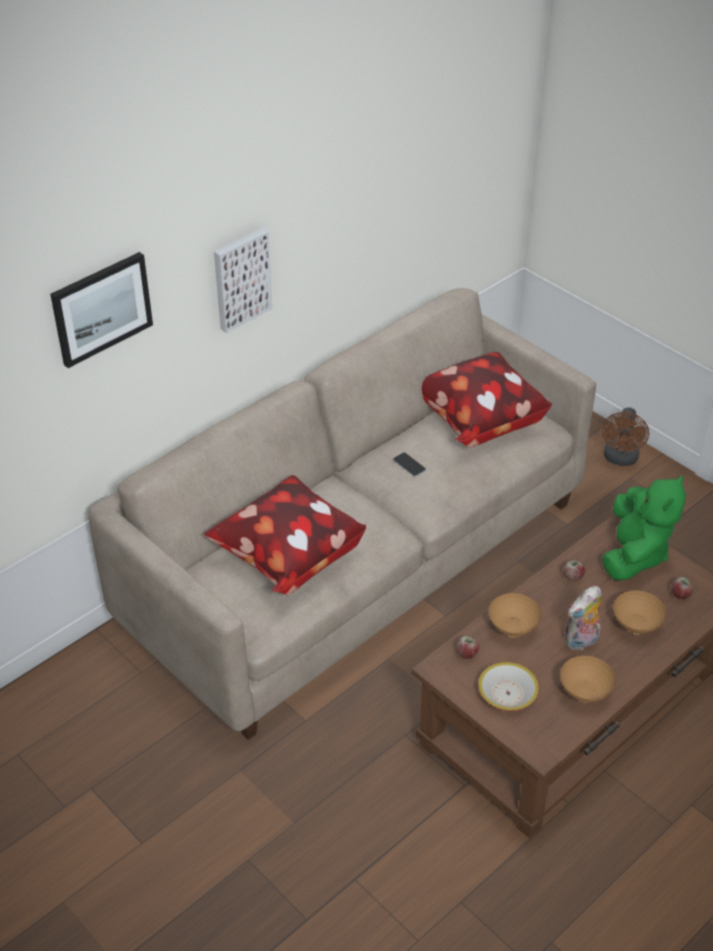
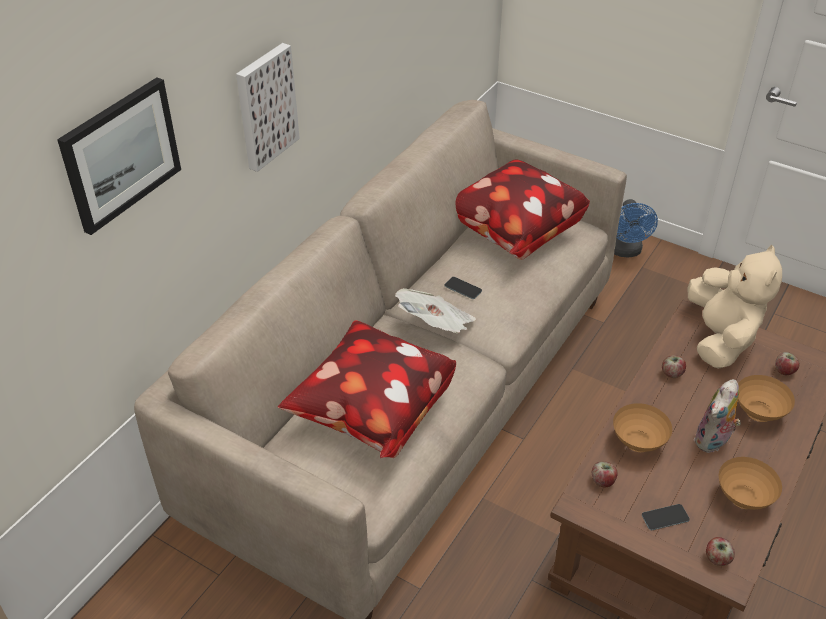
camera: 15 degrees left, 0 degrees up
(372, 494) = (436, 326): none -> newspaper
(507, 693) = (665, 517): bowl -> phone
(537, 735) = (717, 559): none -> apple
(620, 459) = (625, 251): brown fan -> blue fan
(634, 554) = (720, 338): green plush toy -> beige plush toy

